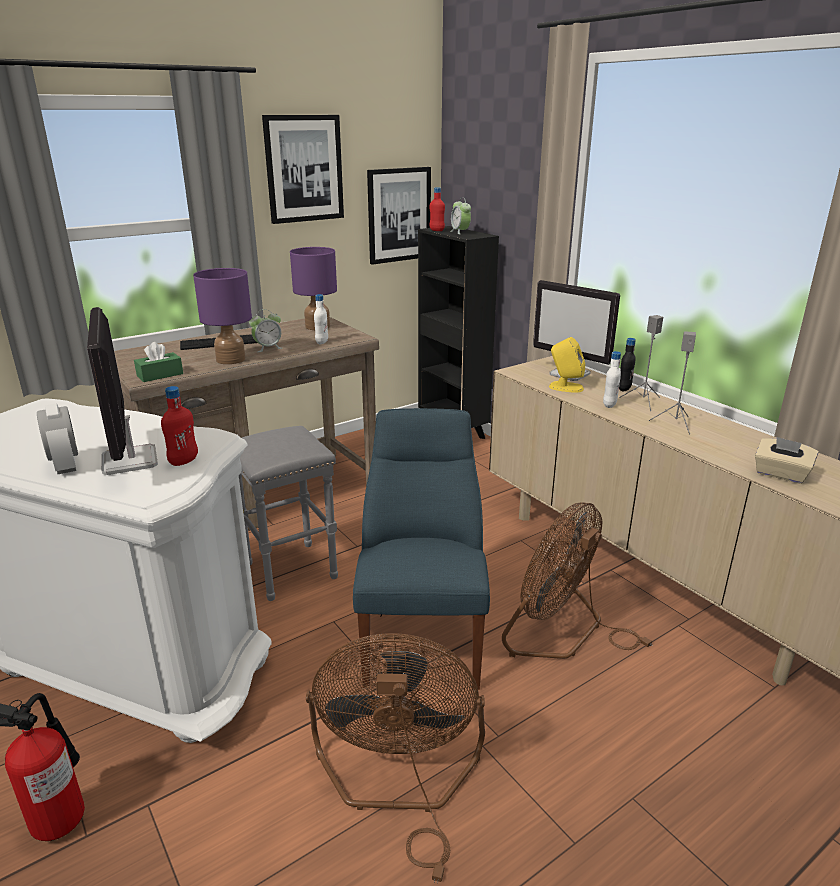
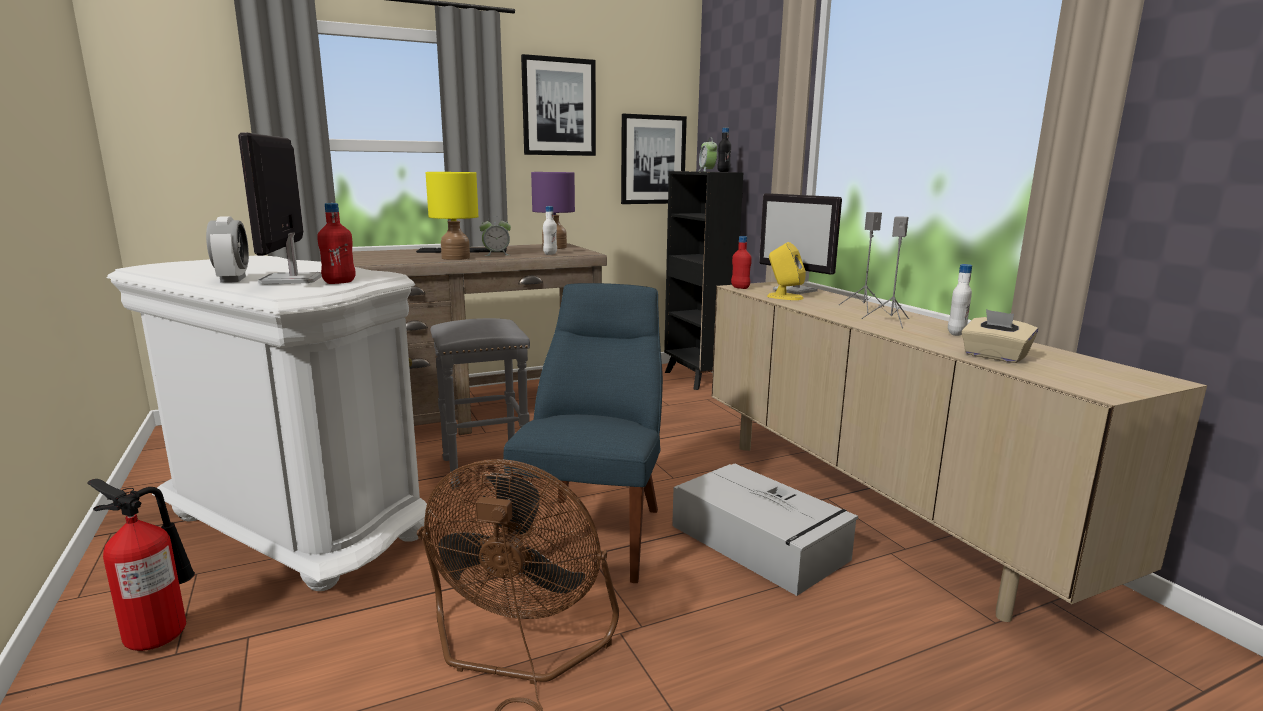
camera: 10 degrees right, 10 degrees down
(160, 375) = (383, 262): green tissue box -> none
(230, 359) = (455, 258): purple table lamp -> yellow table lamp
(436, 230) = (685, 171): red bottle -> red bottle (740, 287)
(569, 629) = (760, 543): brown fan -> grey storage box
(609, 405) = (824, 308): white bottle -> white bottle (956, 333)
(624, 389) = (848, 300): black bottle -> black bottle (723, 171)

